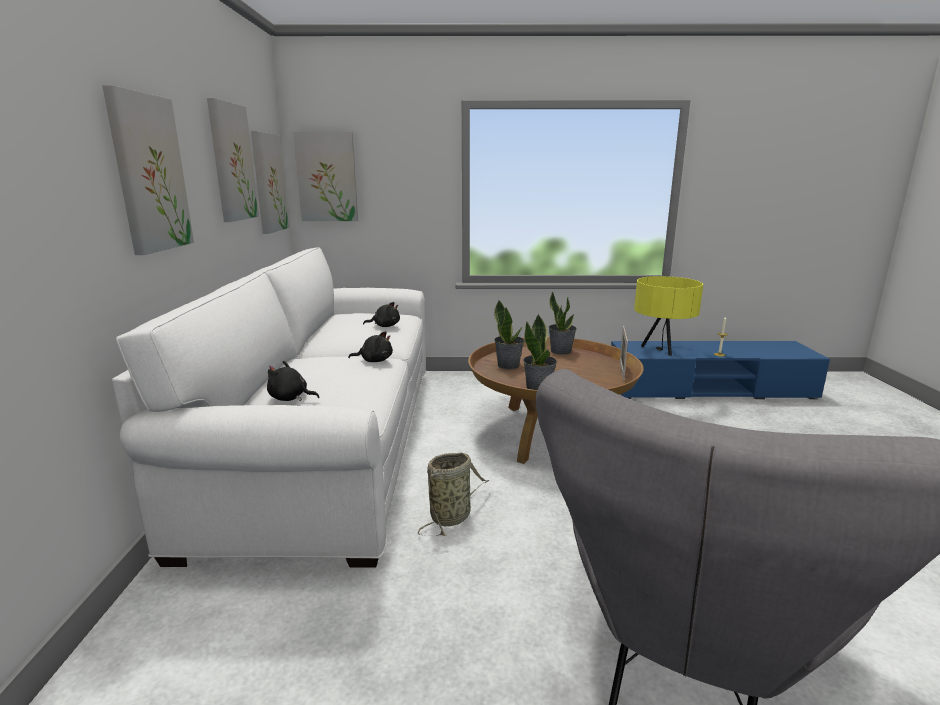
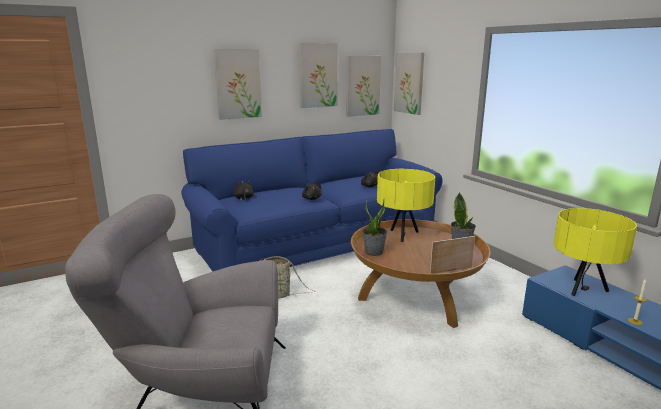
camera: 60 degrees right, 0 degrees up
(333, 443) = (317, 244): white sofa -> blue sofa
(508, 365) = (402, 236): potted plant -> yellow table lamp

